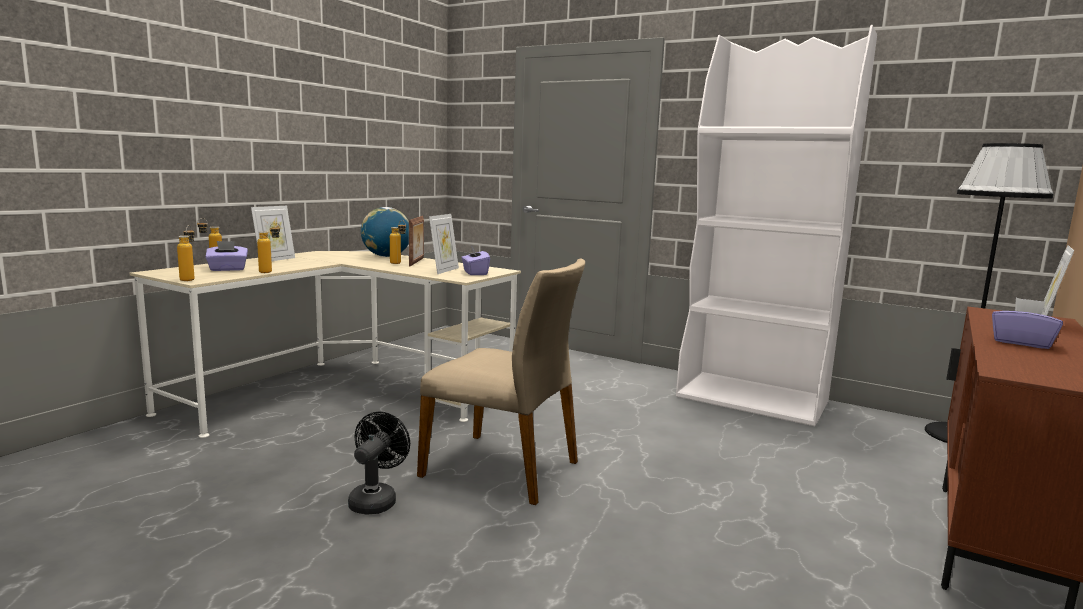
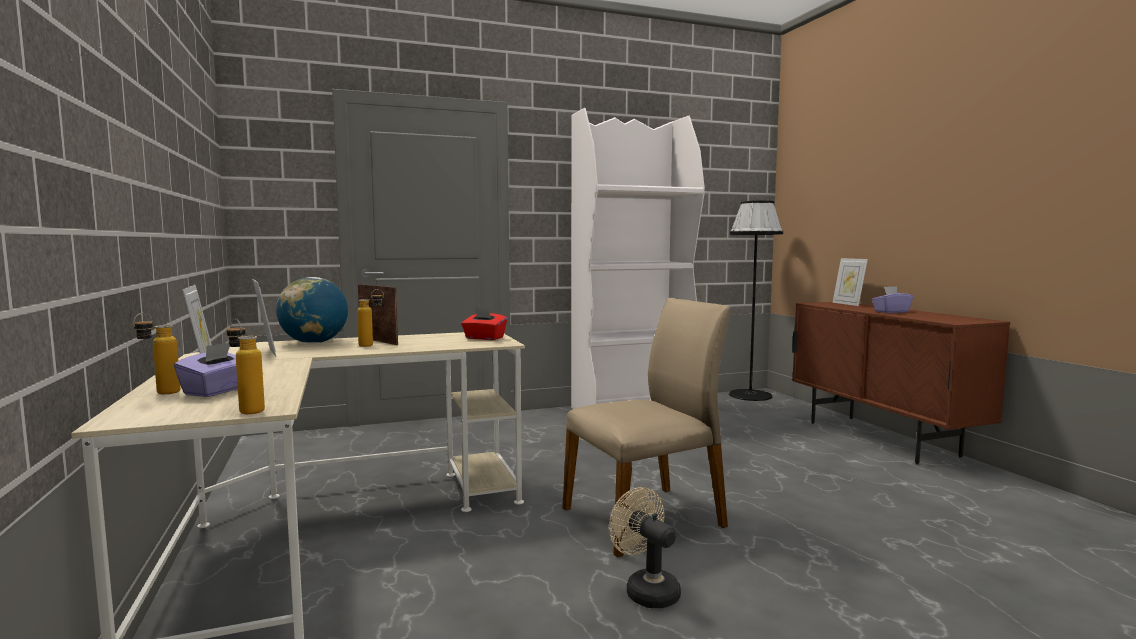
camera: 50 degrees left, 5 degrees down
(270, 272) = (294, 379): bottle -> none
(376, 499) = (646, 590): black fan -> beige fan
(444, 270) = (449, 341): picture frame -> picture frame (266, 353)
(475, 273) = (484, 338): purple tissue box -> red tissue box

